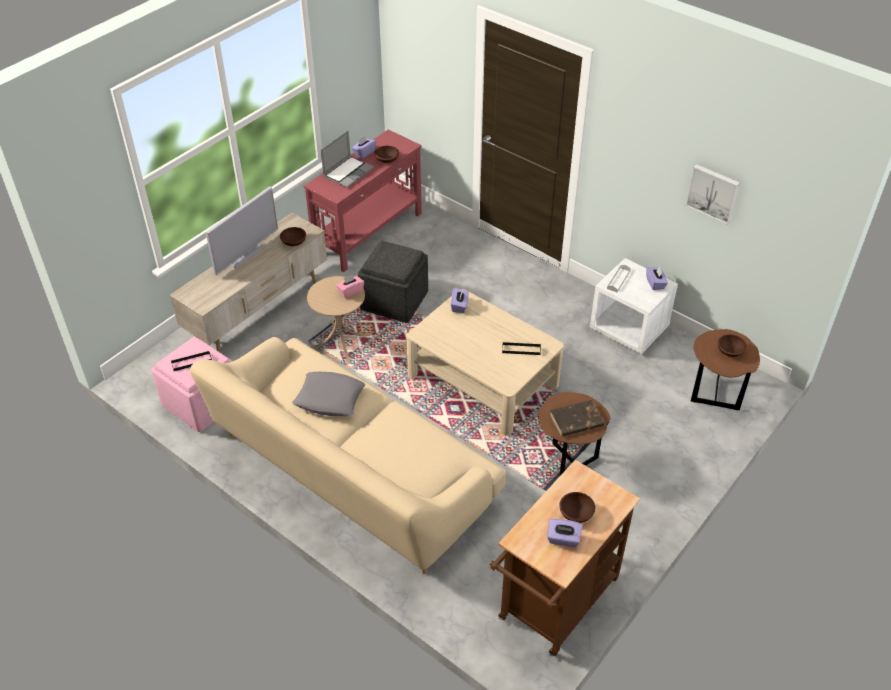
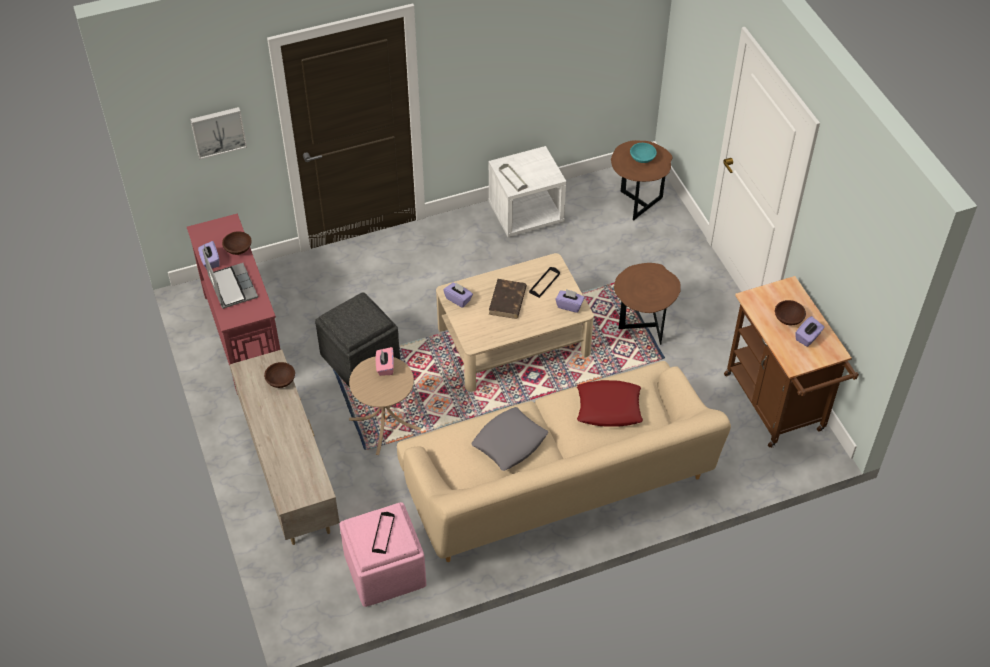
camera: 60 degrees left, 5 degrees up
(245, 253) = (265, 427): television -> none
(412, 447) = (608, 408): none -> red pillow
(575, 421) = (652, 287): brown book -> brown book (507, 301)
(655, 283) = (535, 159): purple tissue box -> purple tissue box (569, 305)
(713, 193) = (559, 50): picture -> picture (218, 131)
(730, 351) = (642, 158): brown bowl -> turquoise bowl

